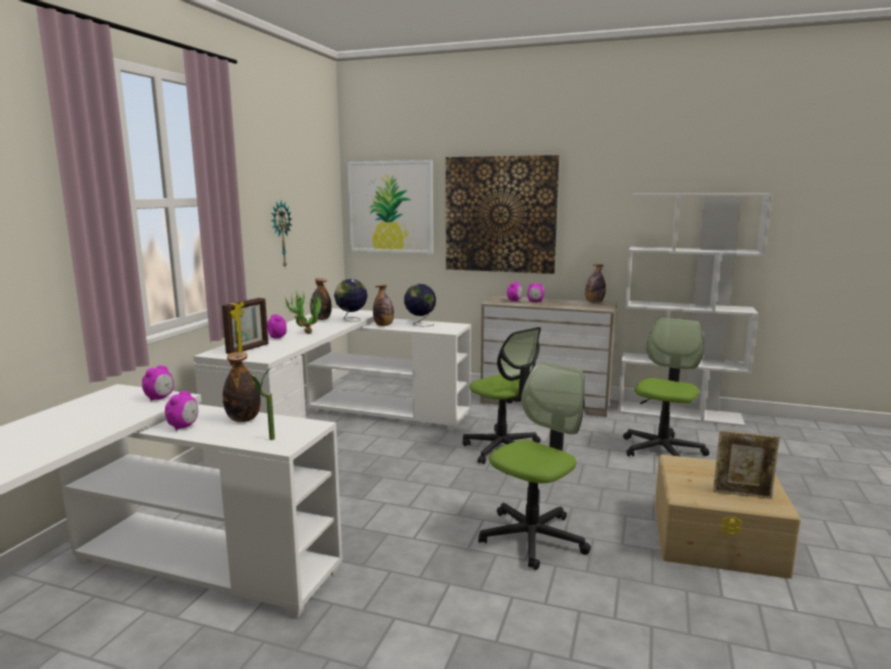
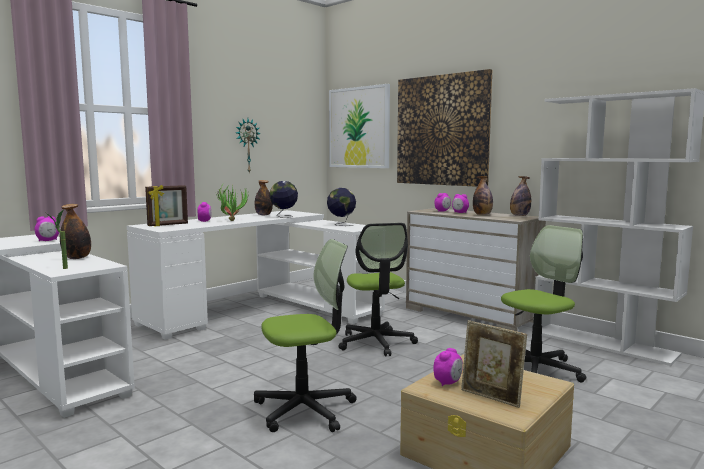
camera: 25 degrees right, 5 degrees down
(184, 426) = (36, 257): alarm clock -> alarm clock (448, 383)
(384, 325) = (310, 223): bottle -> bottle (482, 214)

